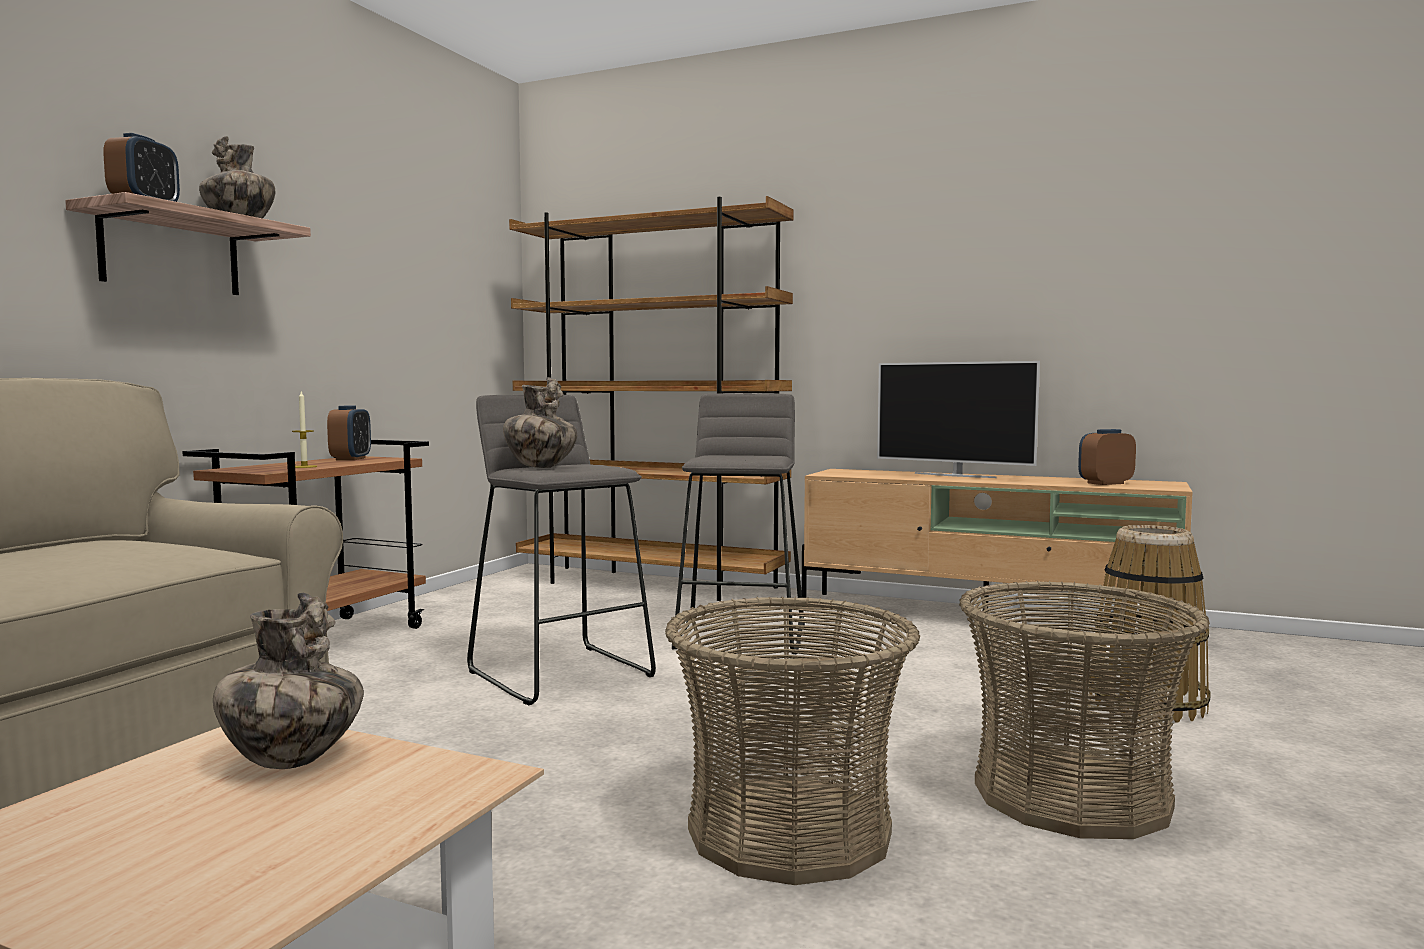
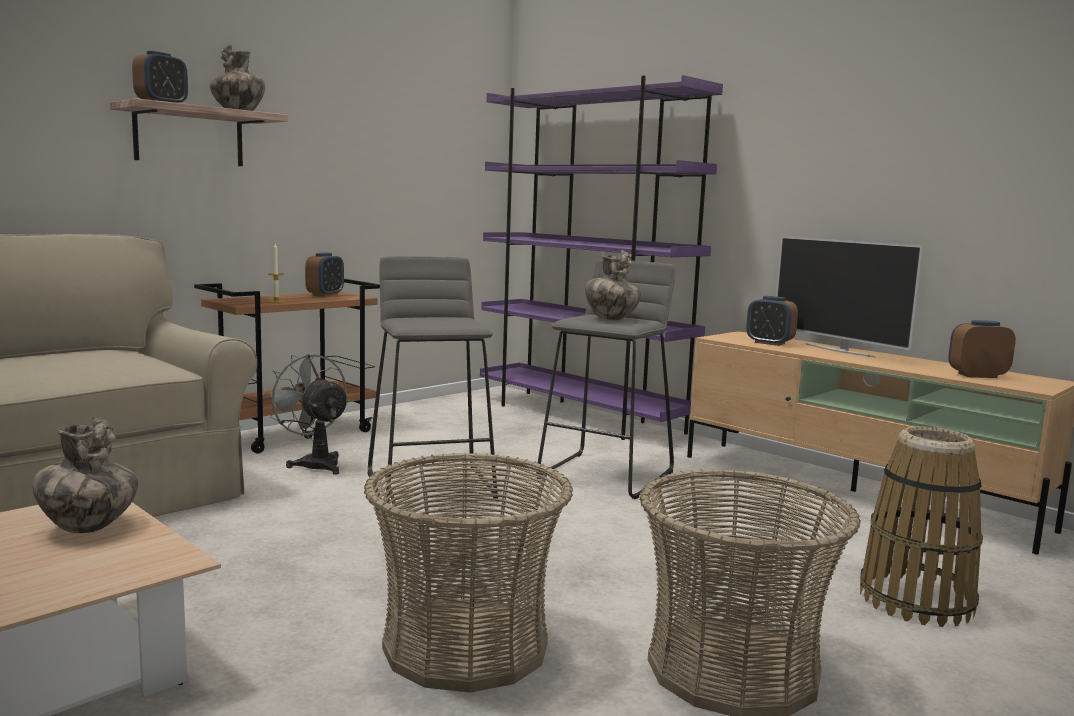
camera: 20 degrees right, 5 degrees up
(387, 669) = (315, 463): none -> grey fan
(540, 467) = (418, 319): vase -> vase (611, 319)
(650, 584) = (581, 416): brown bookcase -> purple bookcase
(882, 474) = (769, 343): none -> alarm clock

